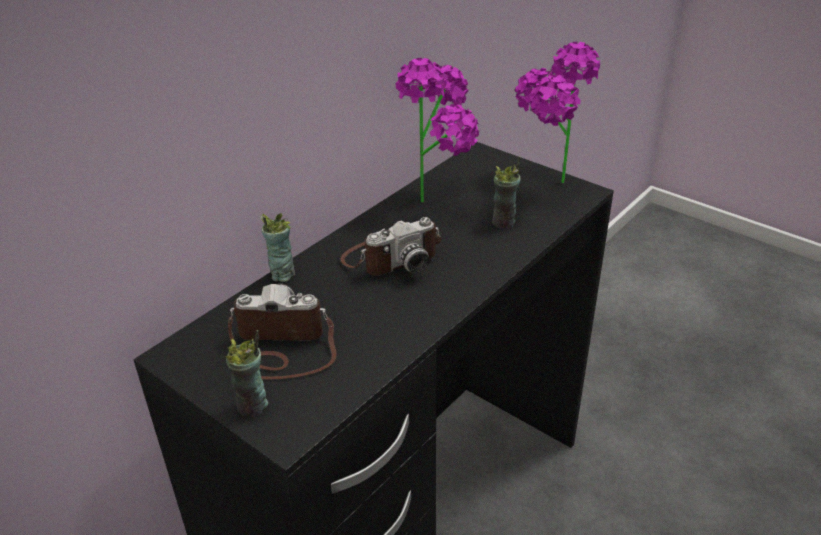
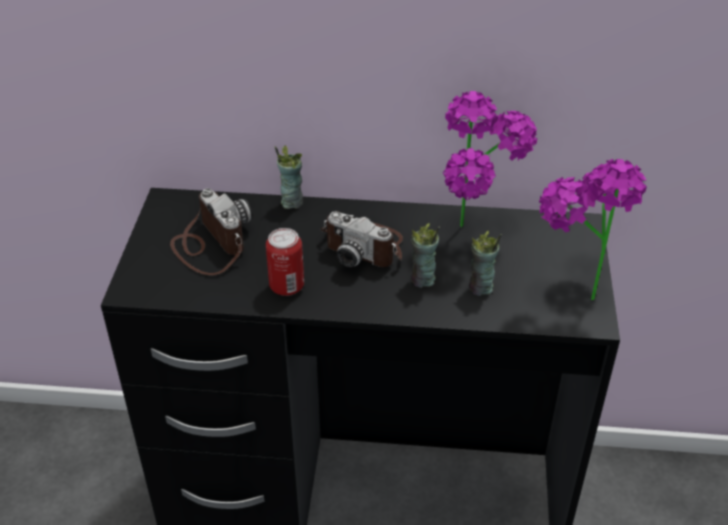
camera: 55 degrees right, 5 degrees up
(253, 406) = (145, 261): cup -> cup (422, 280)
(397, 322) = (287, 286): none -> can

